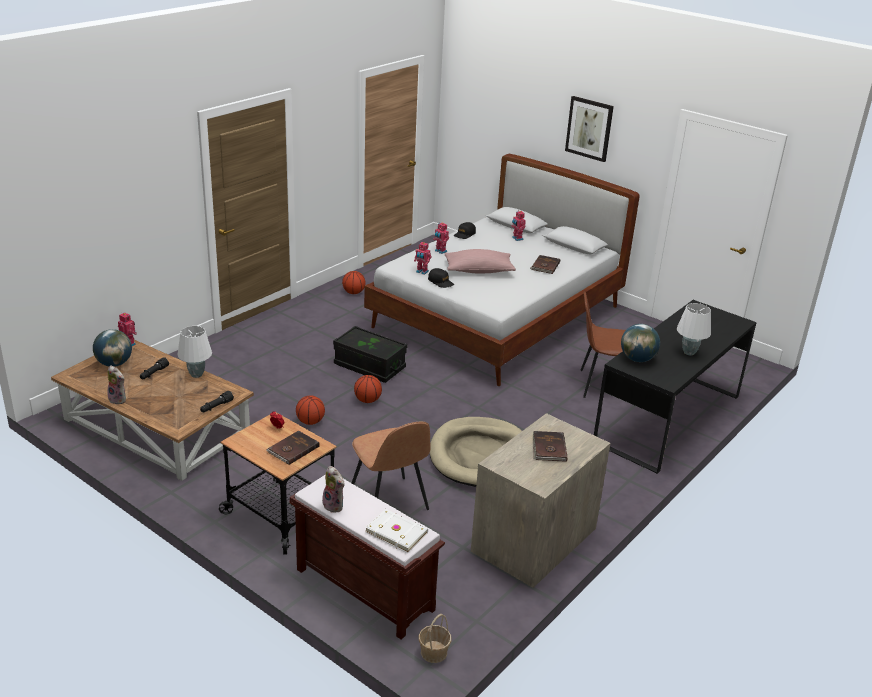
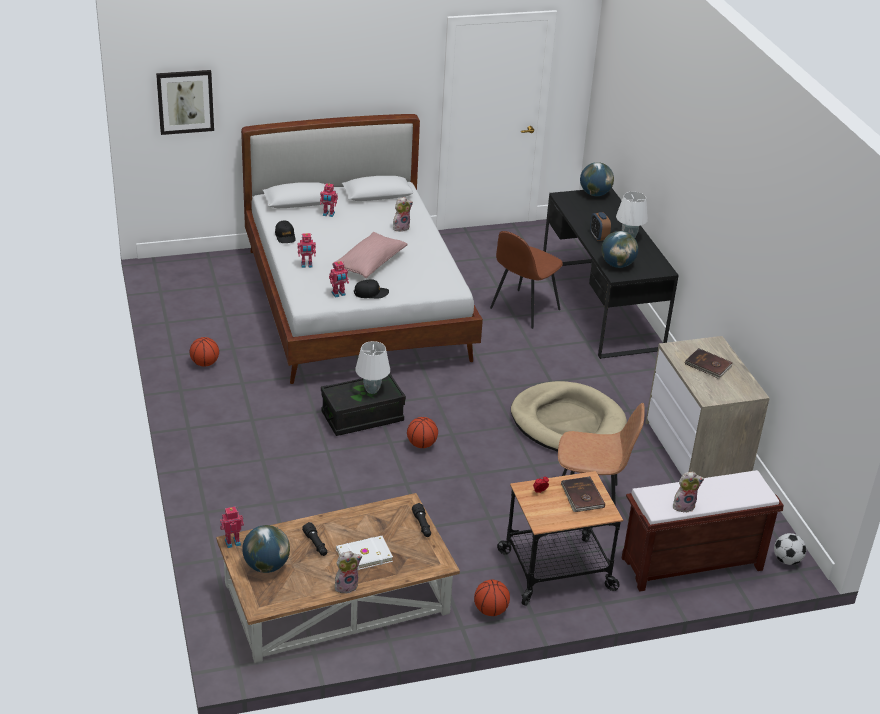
camera: 55 degrees left, 5 degrees up
(196, 375) = (347, 517): white table lamp -> white table lamp (372, 390)
(310, 422) = (424, 494): basketball -> basketball (490, 610)
(396, 532) = (741, 488): white book -> white book (363, 555)
(433, 652) = (787, 560): basket -> football
(545, 266) = (401, 227): brown book -> plush toy
(589, 128) = (344, 67): picture -> picture (185, 101)
(665, 339) = (598, 237): none -> alarm clock
(729, 318) = (594, 194): none -> globe

